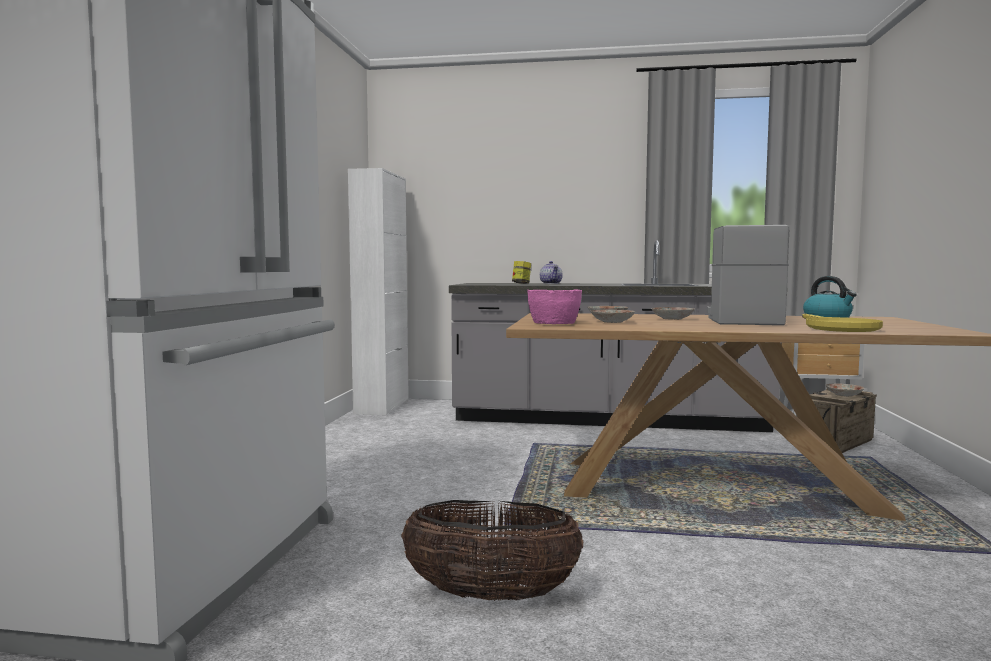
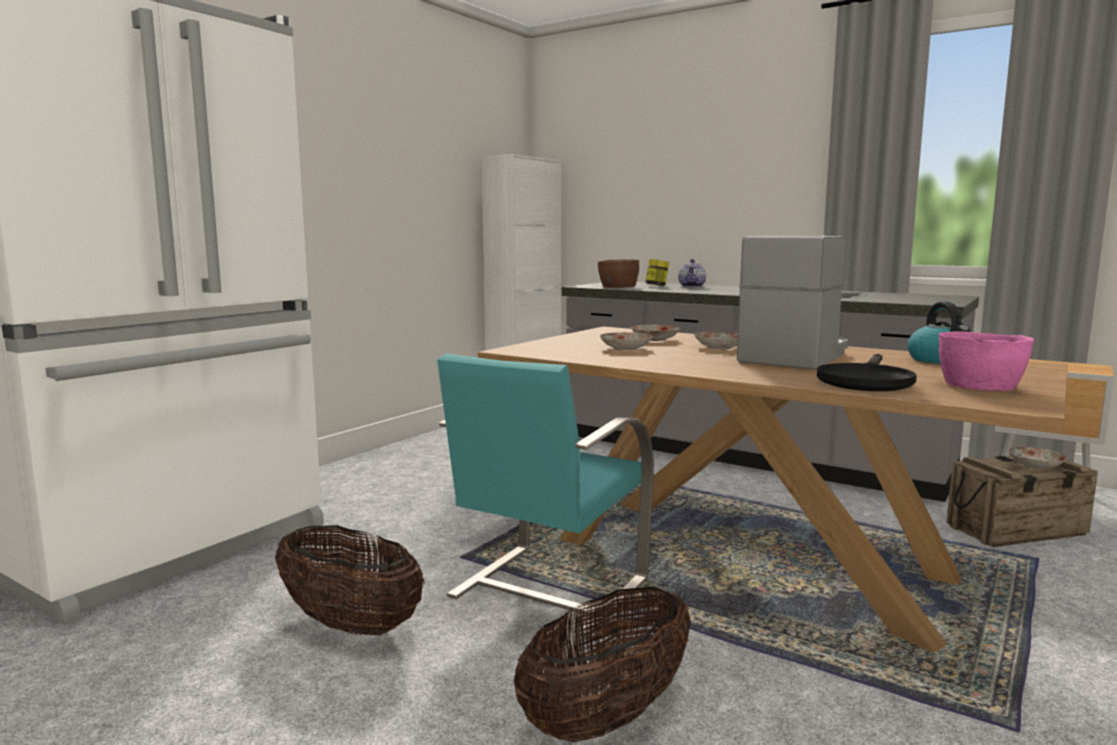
camera: 25 degrees right, 5 degrees up
(496, 284) = (617, 287): none -> brown bowl
(553, 323) = (554, 346): pink bowl -> pink bowl (979, 386)
(610, 533) = (546, 589): none -> turquoise chair
(791, 610) = (607, 717): none -> basket
(837, 328) = (865, 380): yellow frying pan -> black frying pan

